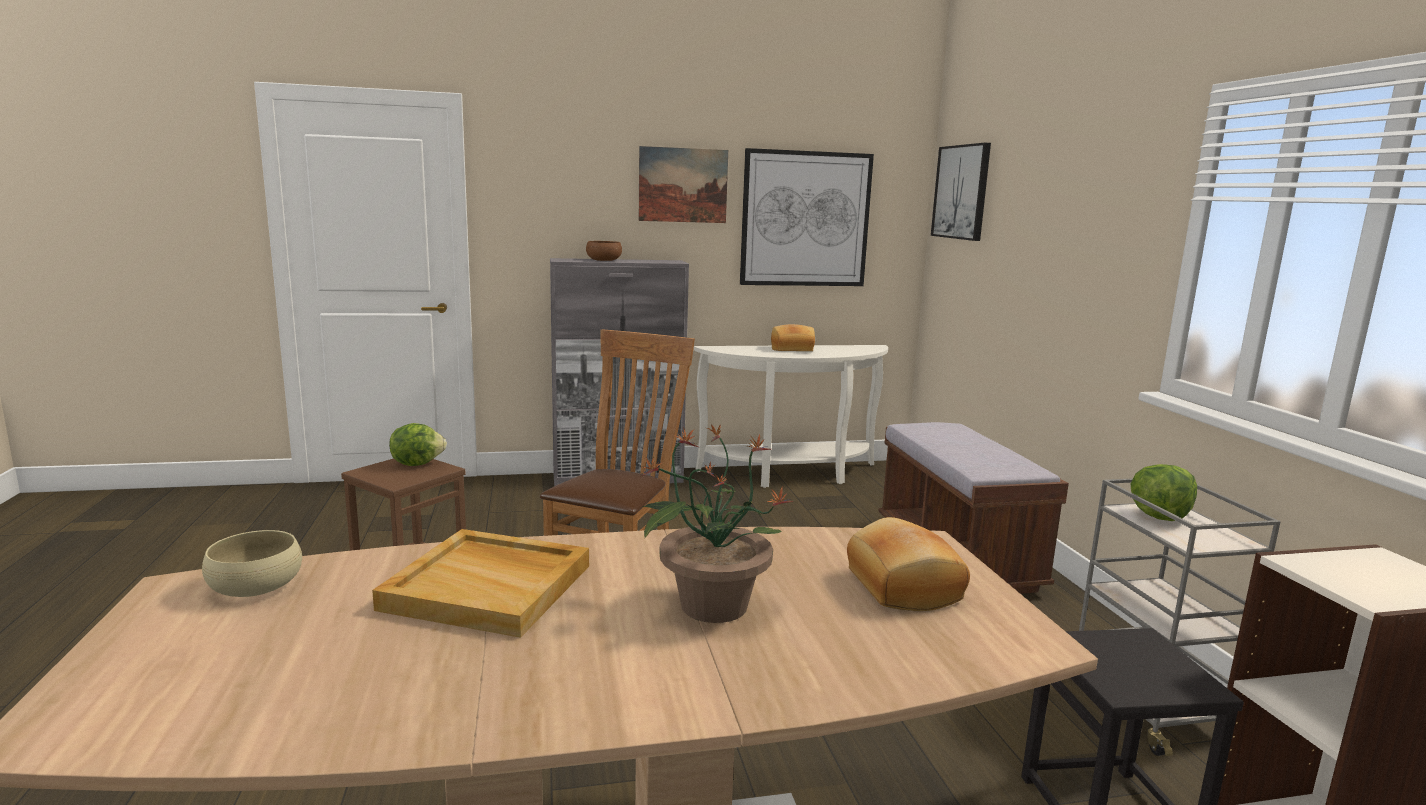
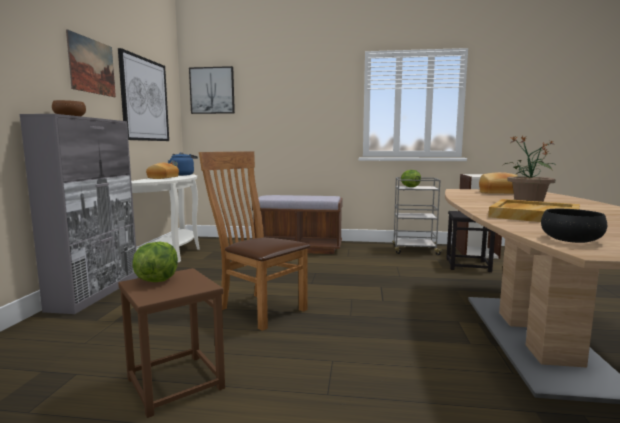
camera: 70 degrees left, 5 degrees down
(256, 585) = (570, 239): beige bowl -> black bowl
(858, 349) = (183, 175): none -> blue kettle

